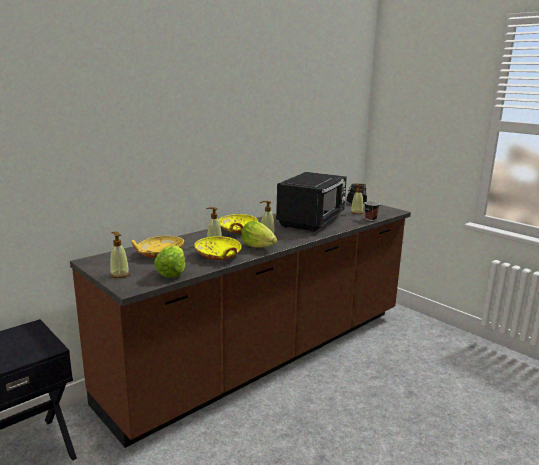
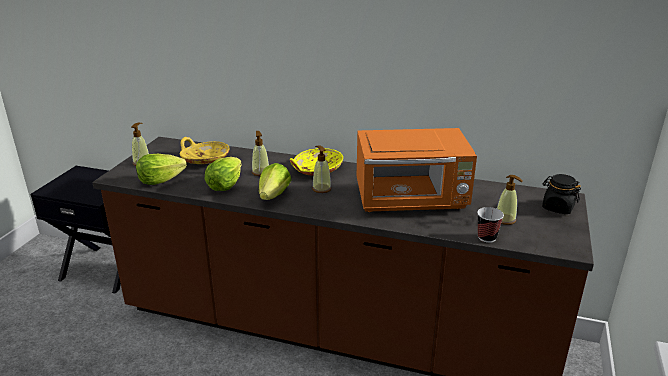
camera: 60 degrees right, 10 degrees up
(218, 256) = (225, 185): yellow bowl -> lettuce
(312, 221) = (412, 200): black microwave -> orange microwave

